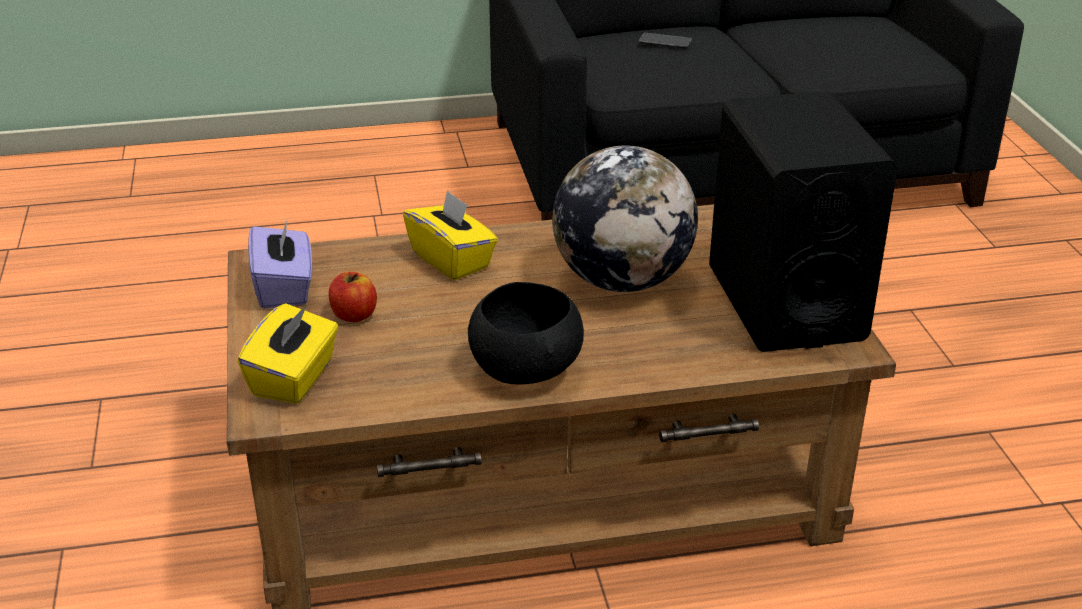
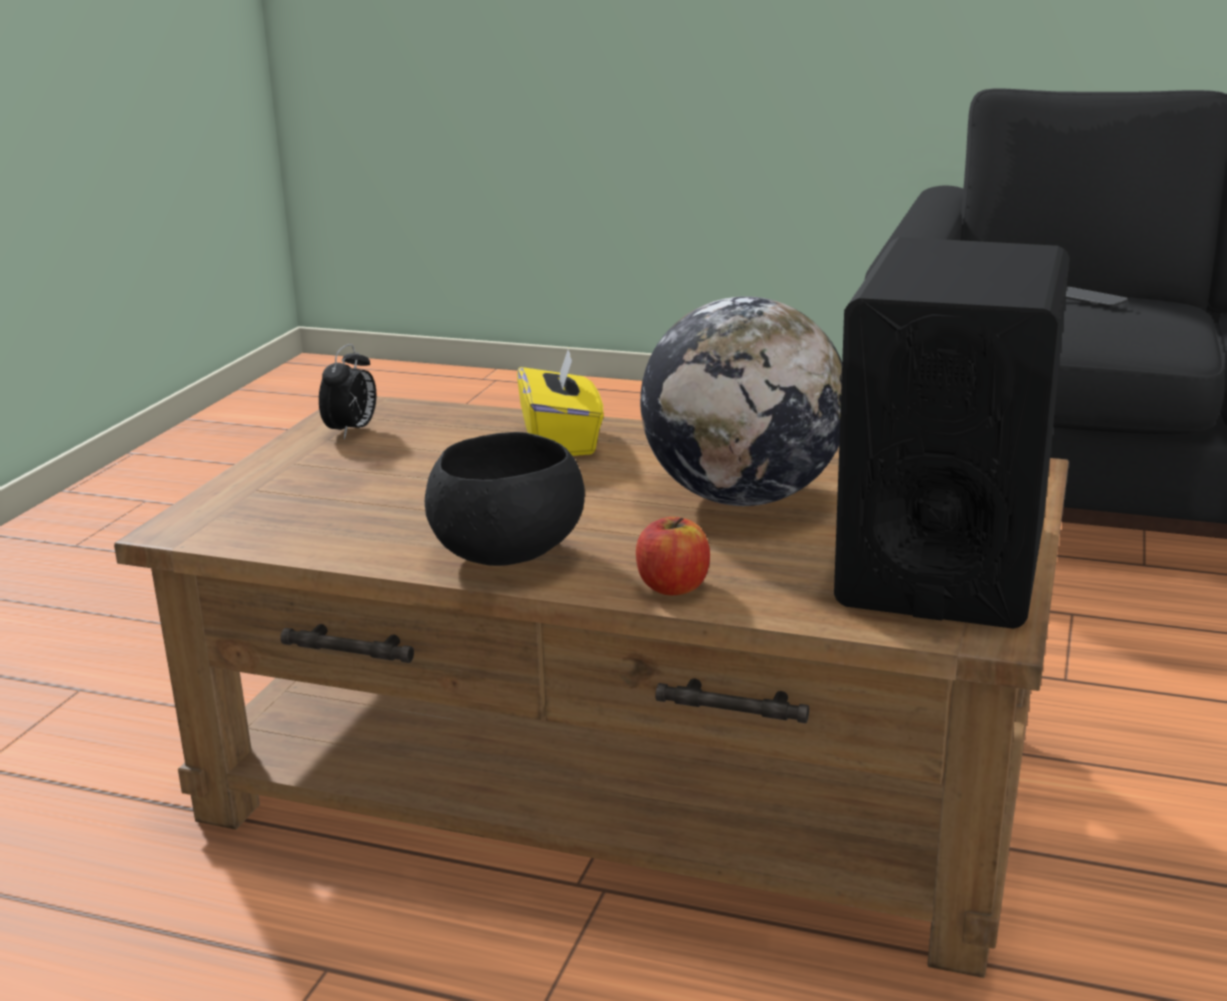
camera: 30 degrees right, 10 degrees down
(284, 288) = (352, 431): purple tissue box -> alarm clock
(294, 378) = (252, 506): yellow tissue box -> none
(354, 315) = (389, 466): apple -> apple (673, 586)

